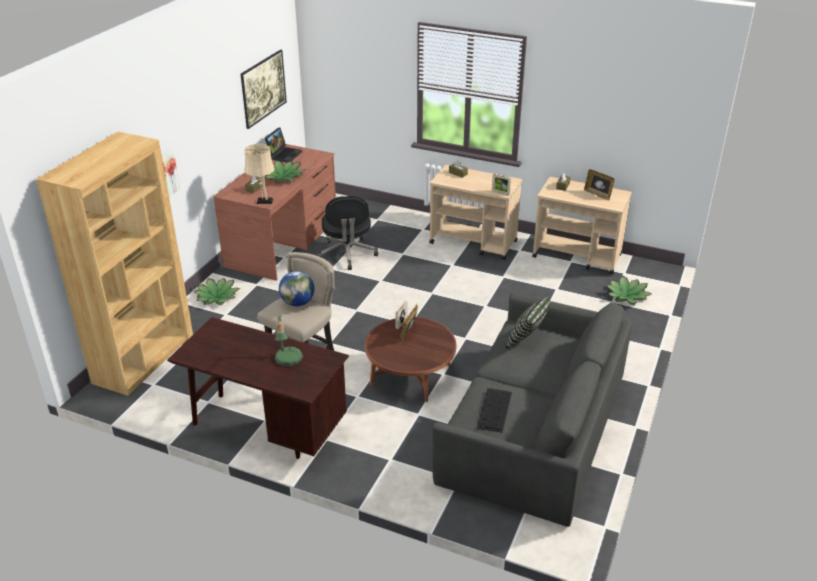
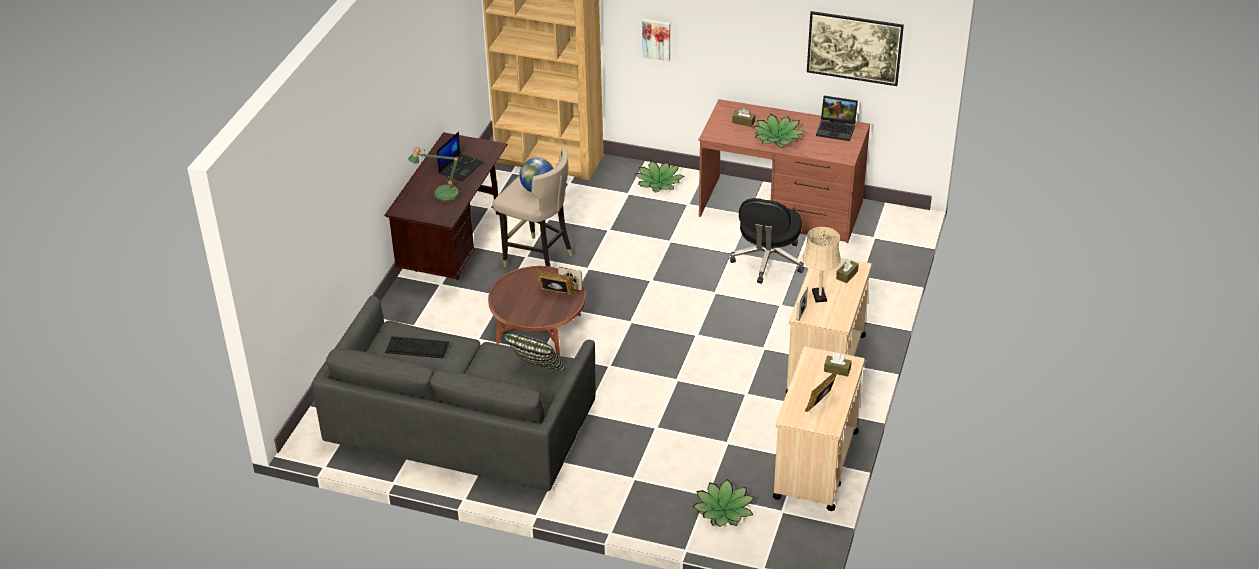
camera: 85 degrees right, 5 degrees up
(242, 347) = (460, 167): none -> laptop
(263, 201) = (714, 132): beige table lamp -> beige table lamp (819, 294)
(347, 254) = (768, 261): black office chair -> black office chair turned 60 degrees counterclockwise

